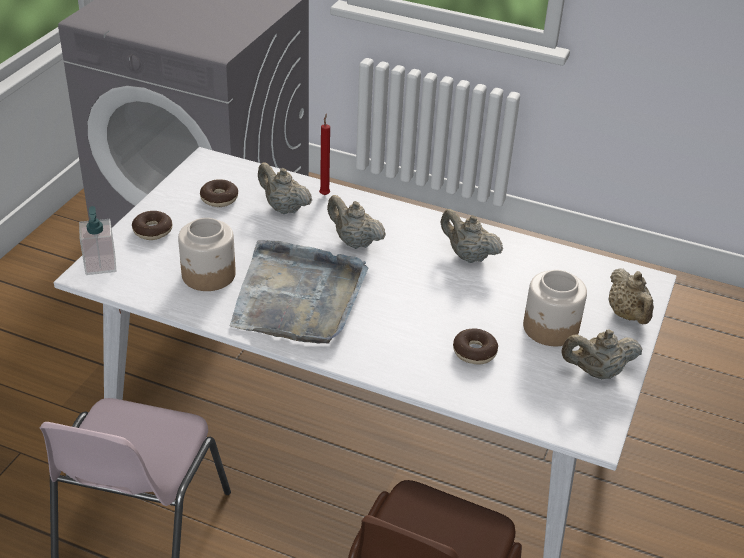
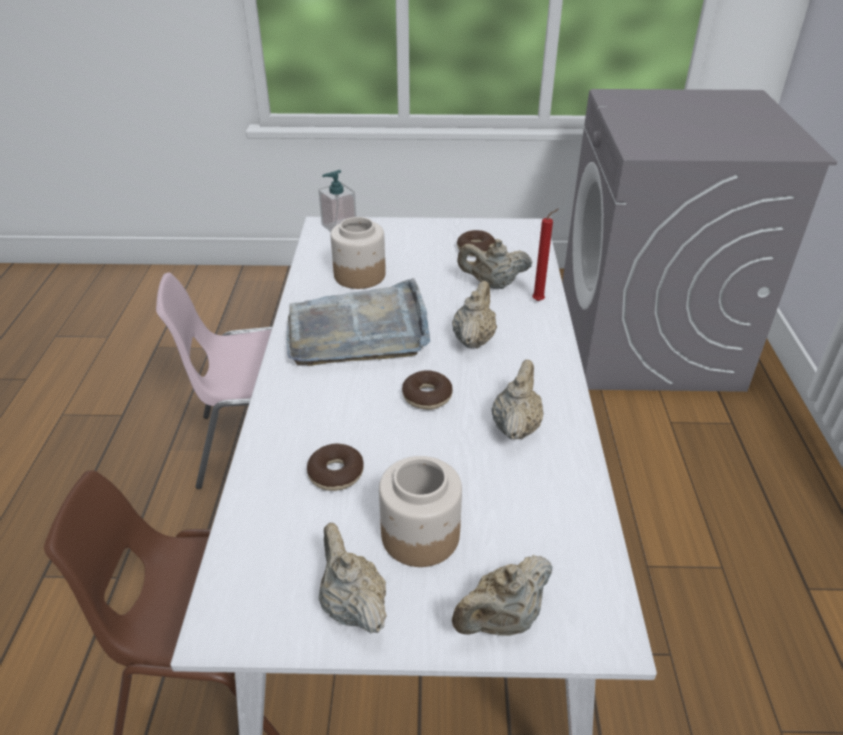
camera: 70 degrees right, 0 degrees up
(152, 231) = (401, 234): donut -> donut (427, 396)
(283, 208) = (493, 284): beige teapot -> beige teapot turned 105 degrees counterclockwise

